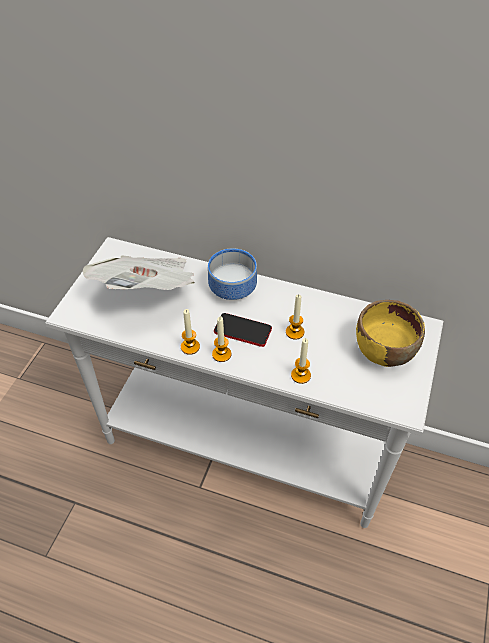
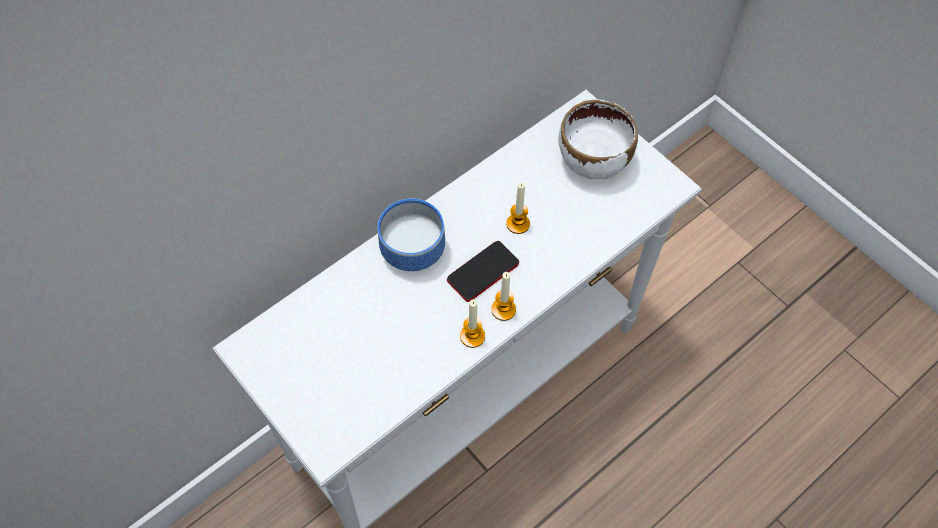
camera: 60 degrees left, 10 degrees up
(148, 291) = (353, 341): newspaper -> none
(300, 375) = (578, 250): candle -> none
(383, 351) = (593, 161): yellow bowl -> white bowl

